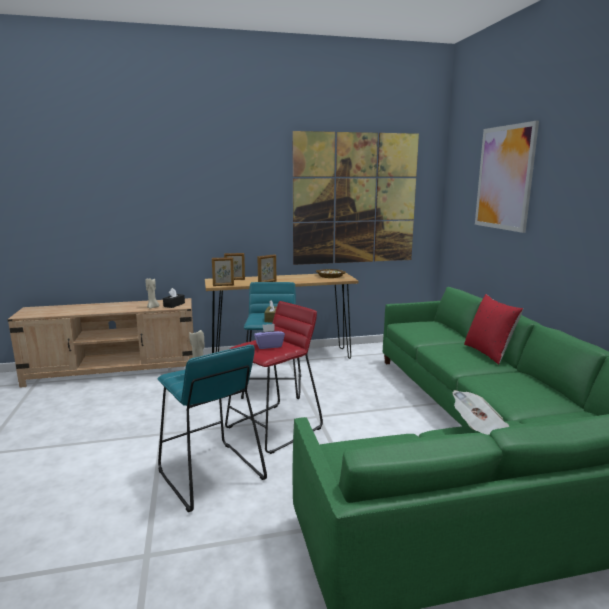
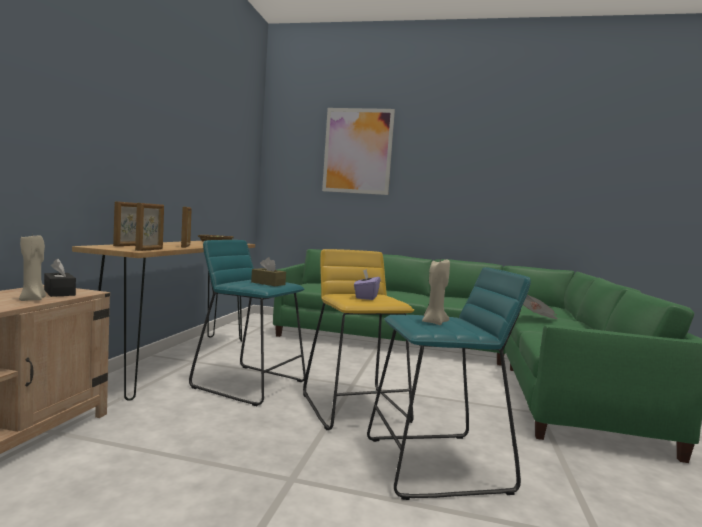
camera: 65 degrees left, 10 degrees down
(274, 428) = (356, 407): red stool -> yellow stool
(355, 199) = (215, 153): picture -> none
(488, 353) = (401, 291): red pillow -> none

